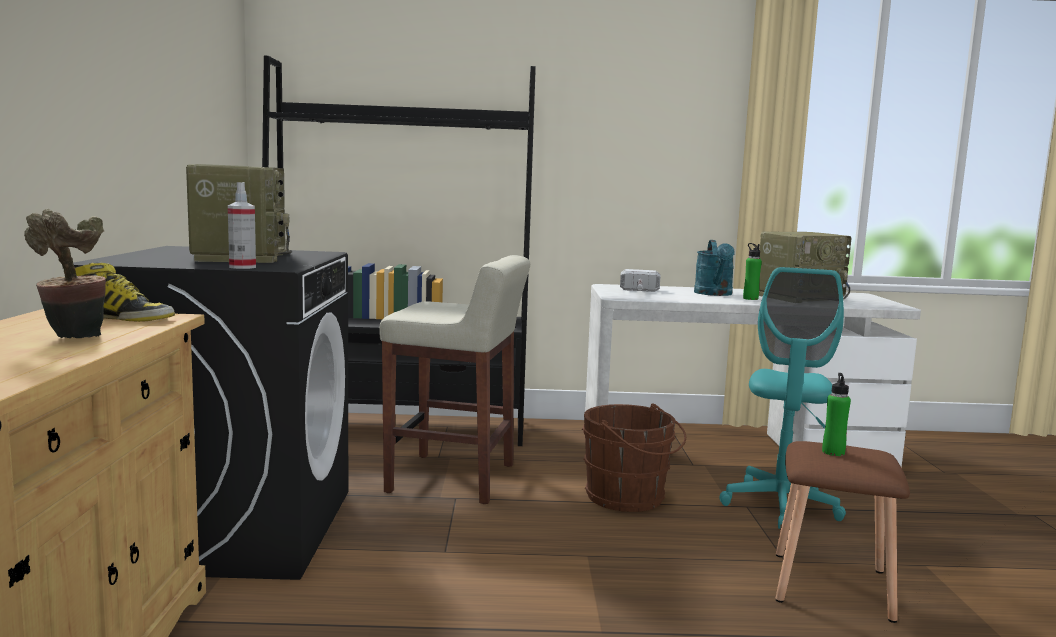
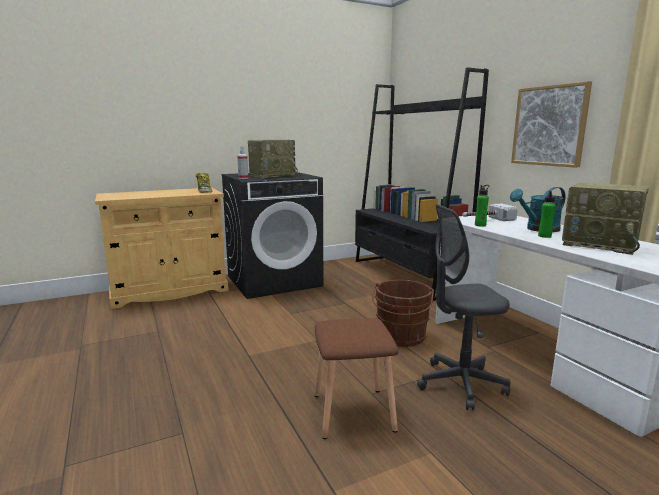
camera: 65 degrees right, 5 degrees up
(72, 338) = (170, 193): potted plant -> none
(454, 479) = (365, 298): beige stool -> none
(635, 163) = (549, 126): none -> picture
(780, 506) = (461, 384): turquoise office chair -> grey office chair
(833, 452) = (352, 325): green bottle -> green bottle (480, 225)

